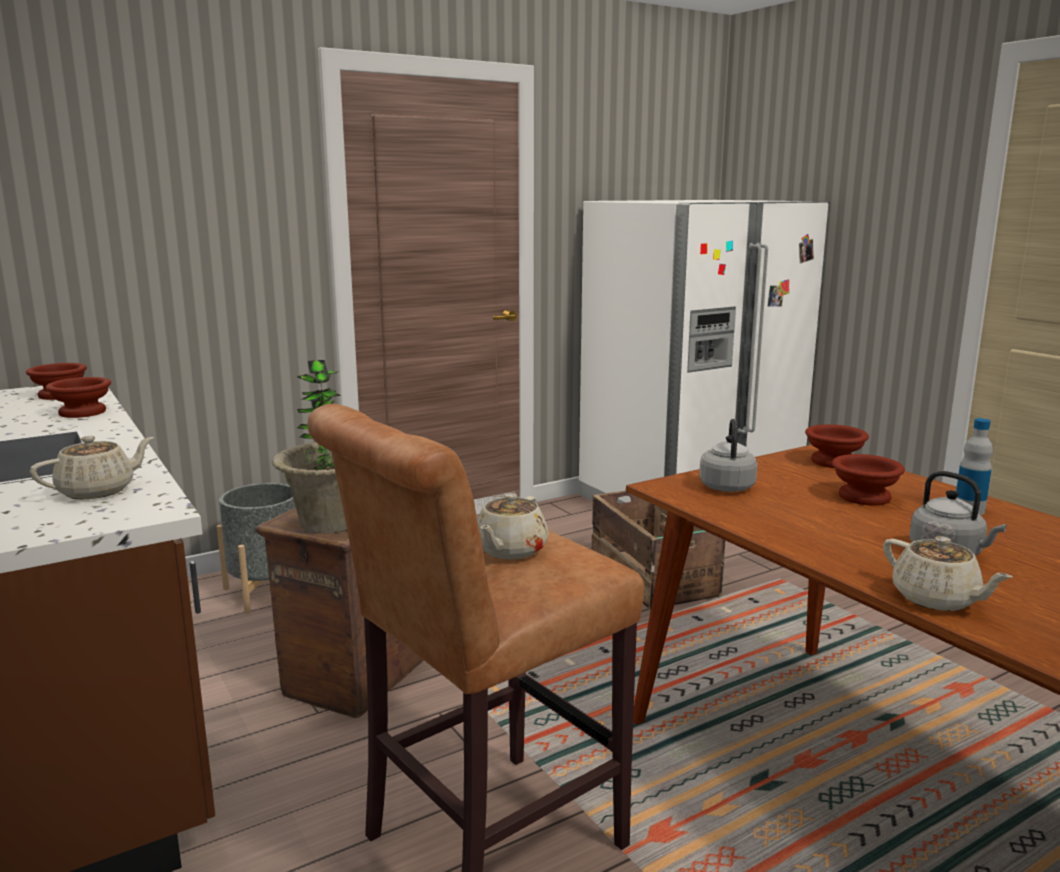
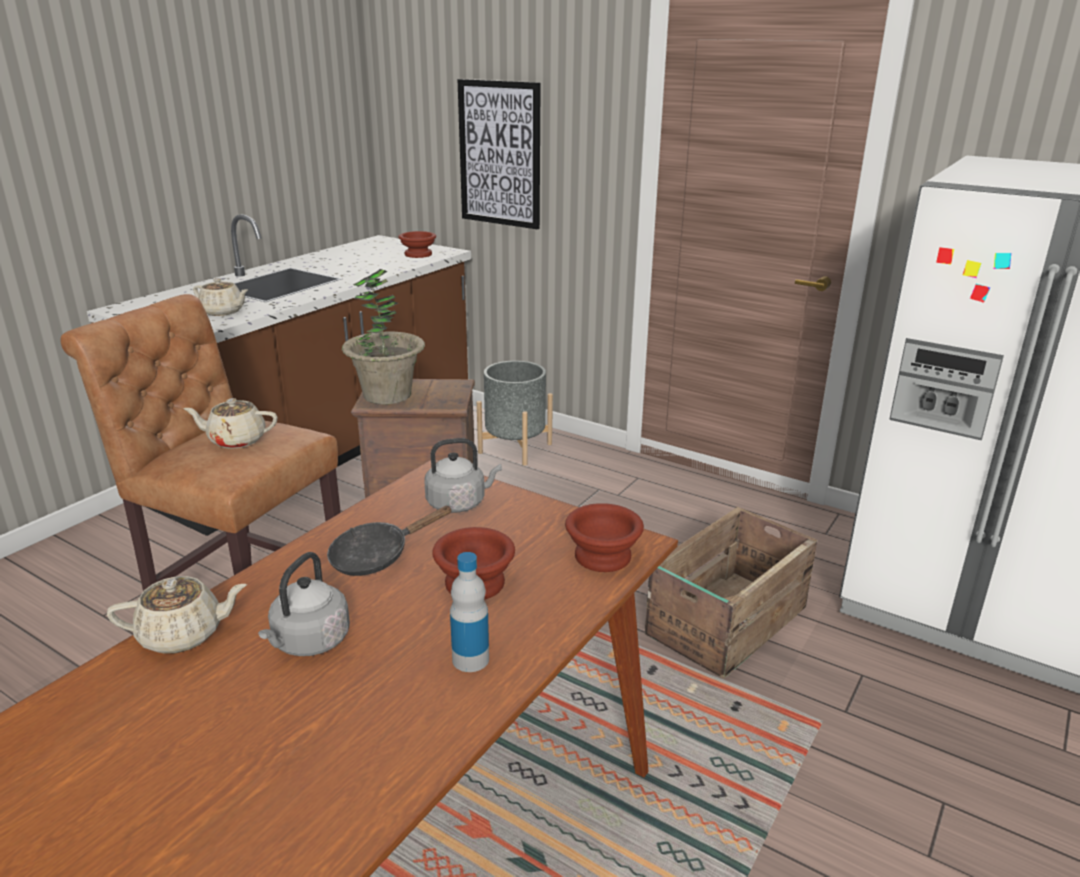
camera: 65 degrees right, 10 degrees up
(84, 412) = (382, 269): brown bowl -> none
(136, 247) = (500, 154): none -> picture
(811, 520) = (377, 556): none -> black frying pan
(936, 599) = (183, 635): beige teapot -> beige teapot turned 135 degrees counterclockwise

